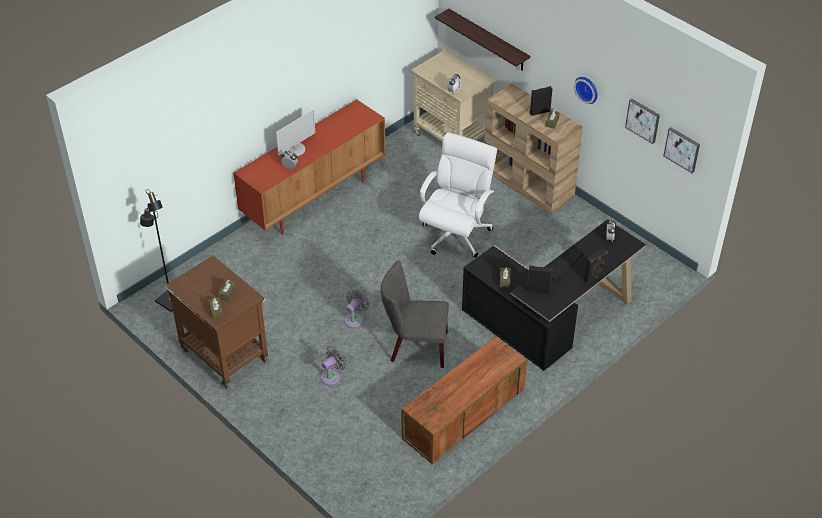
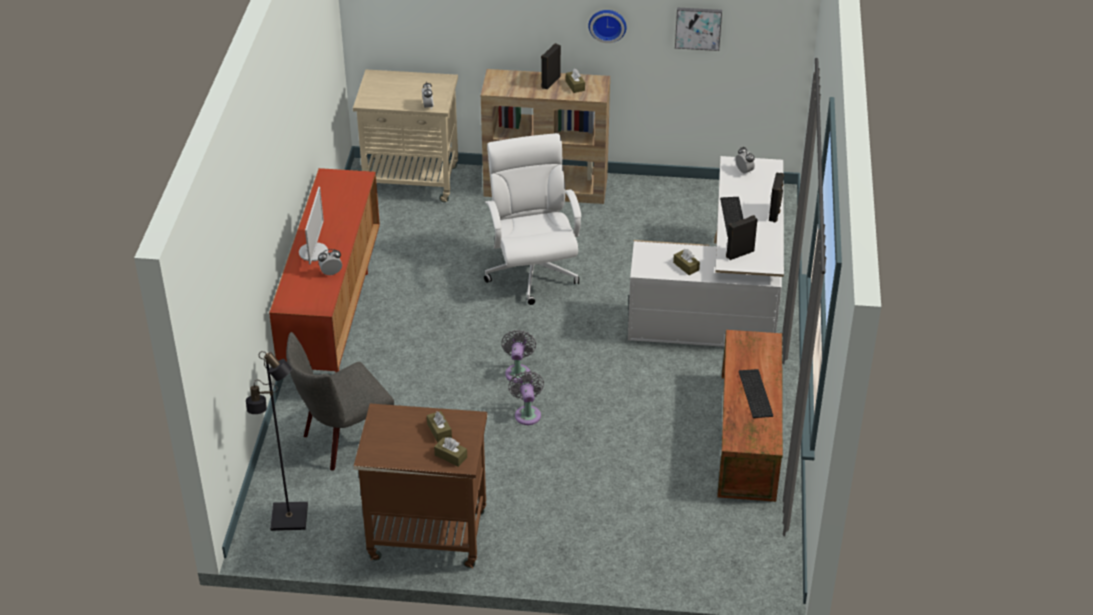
camera: 40 degrees left, 5 degrees down
(332, 376) = (573, 483): grey fan -> grey fan (518, 371)
(414, 347) = (622, 403): grey chair -> grey chair (344, 441)
(463, 386) = (754, 393): none -> keyboard
(488, 40) = (435, 28): shelf -> none
(550, 319) = (722, 300): black desk -> white desk
(682, 149) = (760, 39): picture -> none

